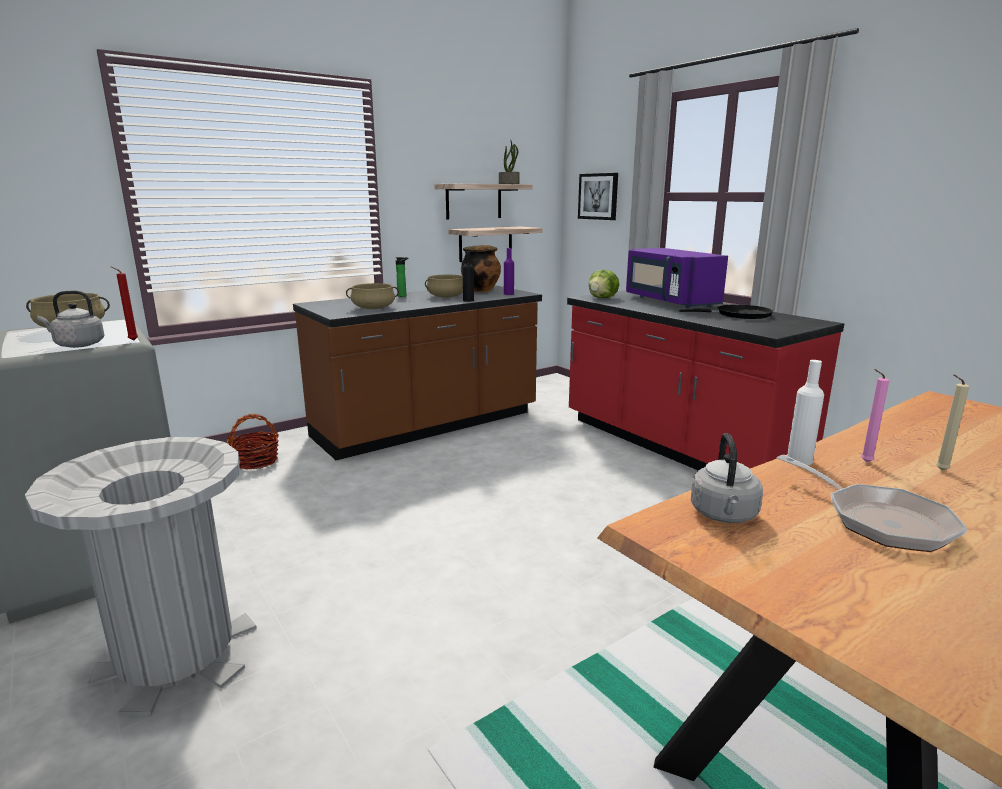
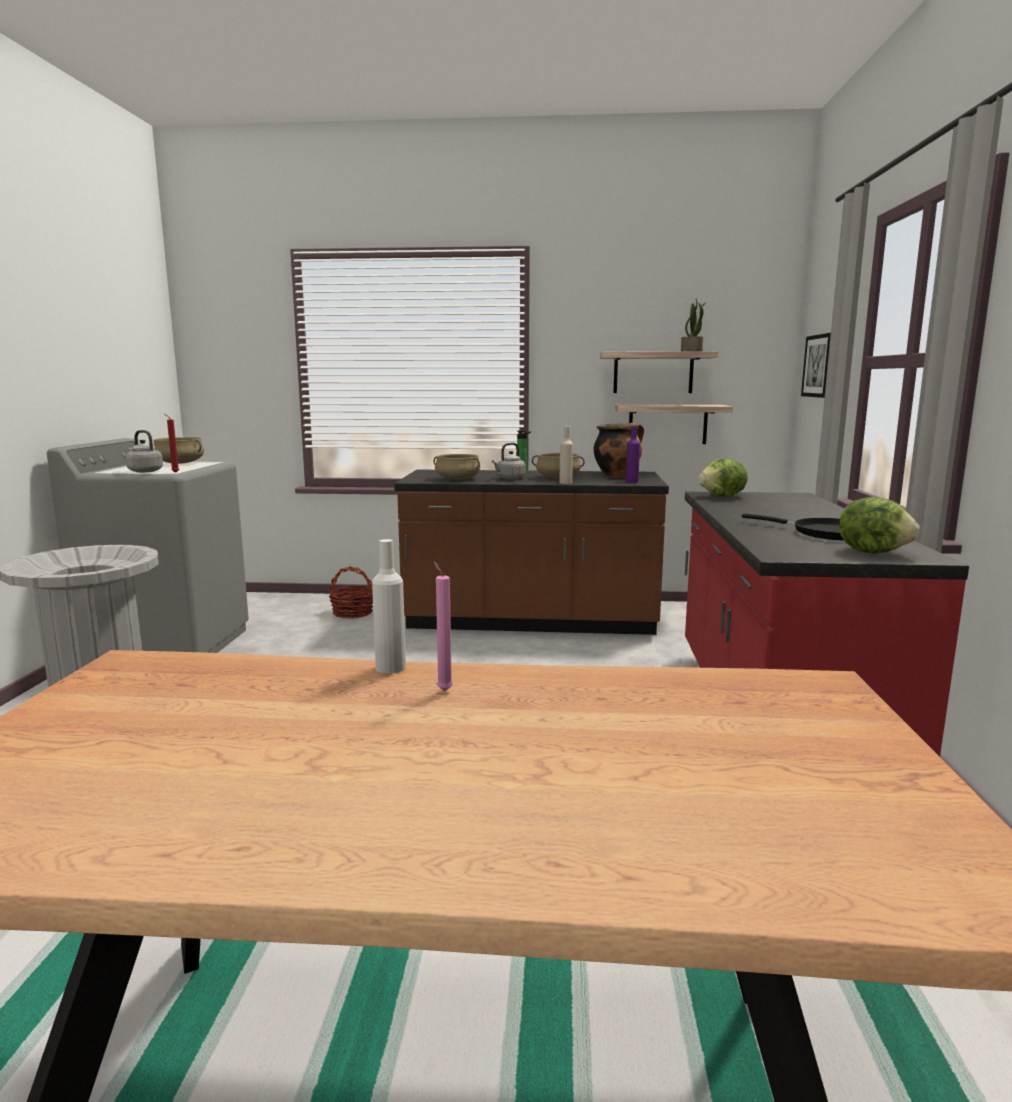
camera: 40 degrees right, 5 degrees down
(468, 300) = (565, 482): black bottle -> beige bottle
(669, 301) = (797, 509): purple microwave -> none
(724, 515) = (184, 673): grey kettle -> grey kettle (509, 478)
(793, 323) = (873, 552): none -> lettuce
(879, 520) = (265, 724): frying pan -> none
(939, 470) = (489, 724): beige candle -> none

